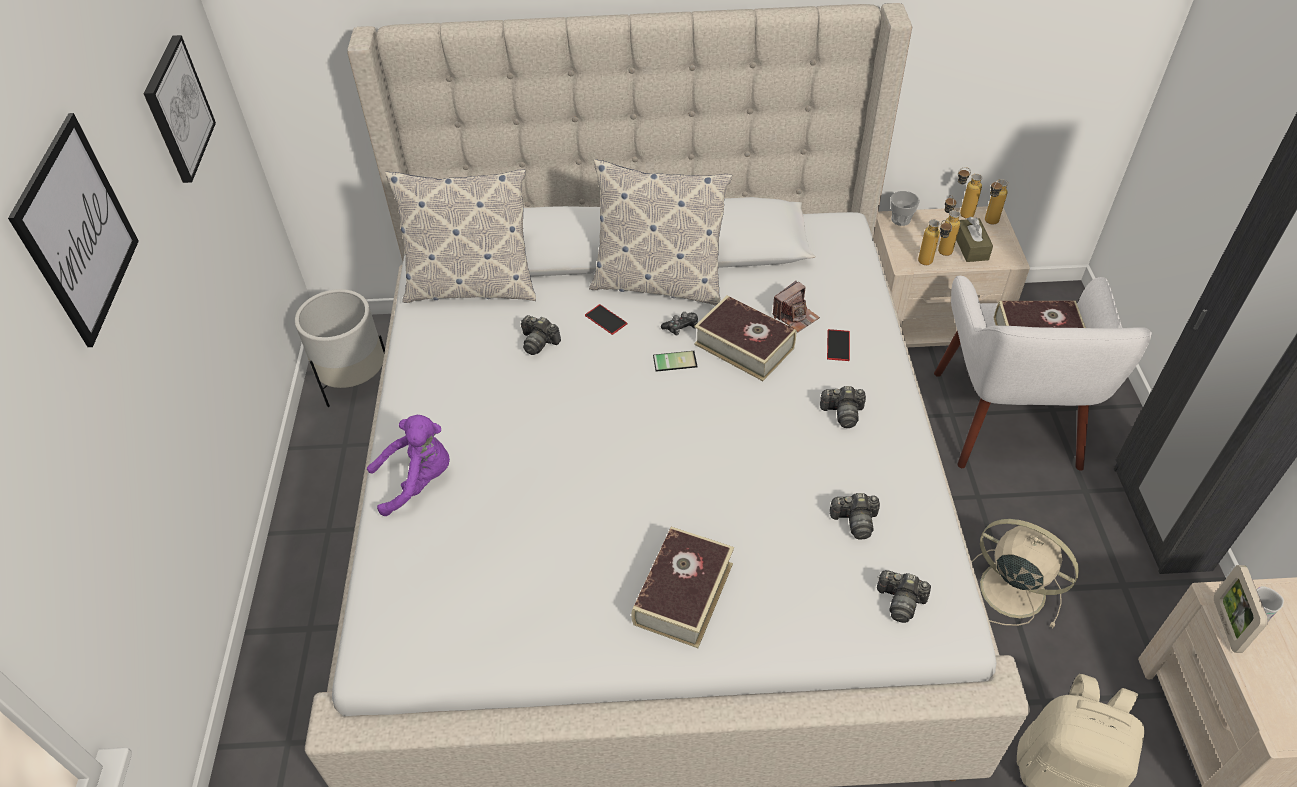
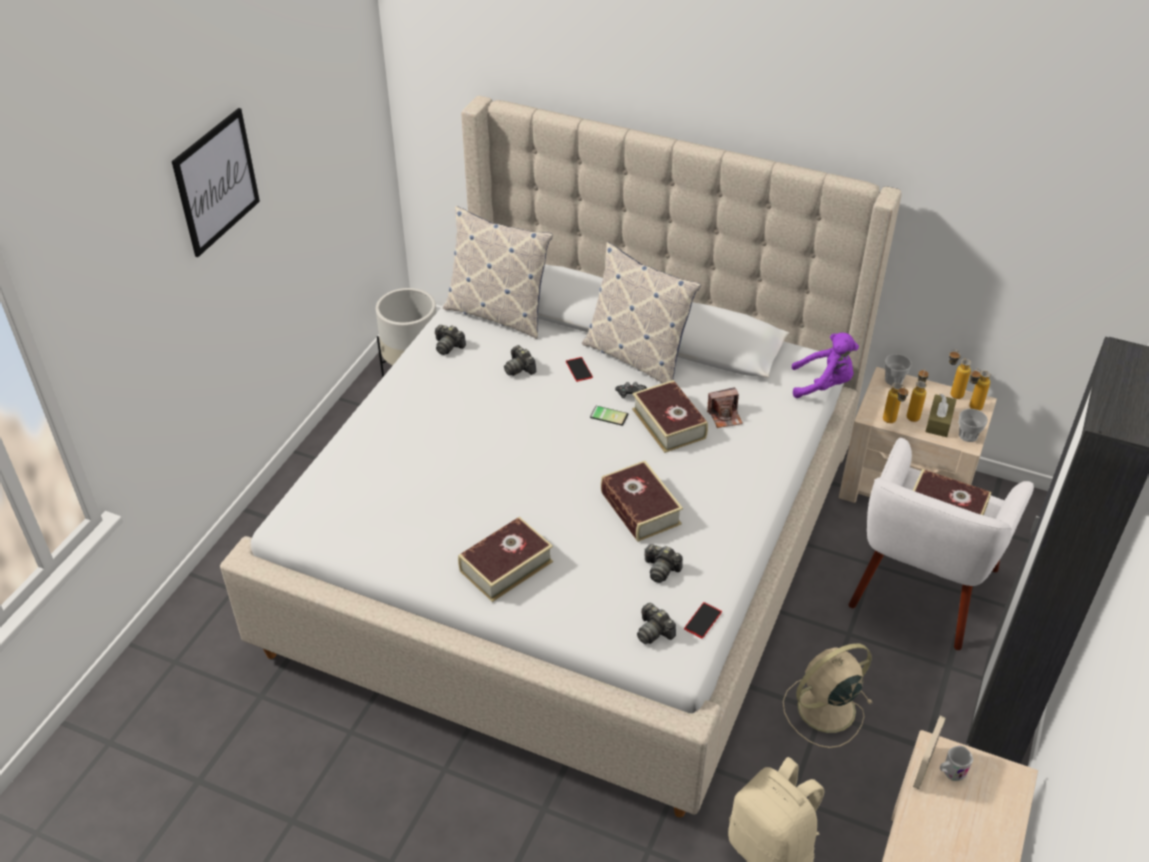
camera: 25 degrees right, 5 degrees down
(177, 109) = (329, 121): picture -> none
(418, 481) = (379, 430): purple plush toy -> purple plush toy (823, 385)
(782, 457) = (640, 508): none -> book
(838, 345) = (742, 448): phone -> phone (703, 620)
(842, 413) = (708, 496): camera -> camera (448, 346)
(1005, 251) = (968, 435): none -> cup
(1009, 588) = (824, 709): beige fan -> beige fan turned 90 degrees counterclockwise

